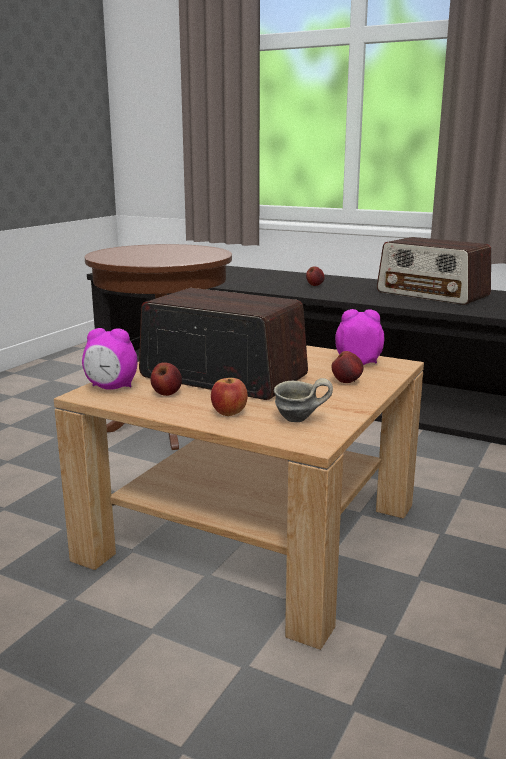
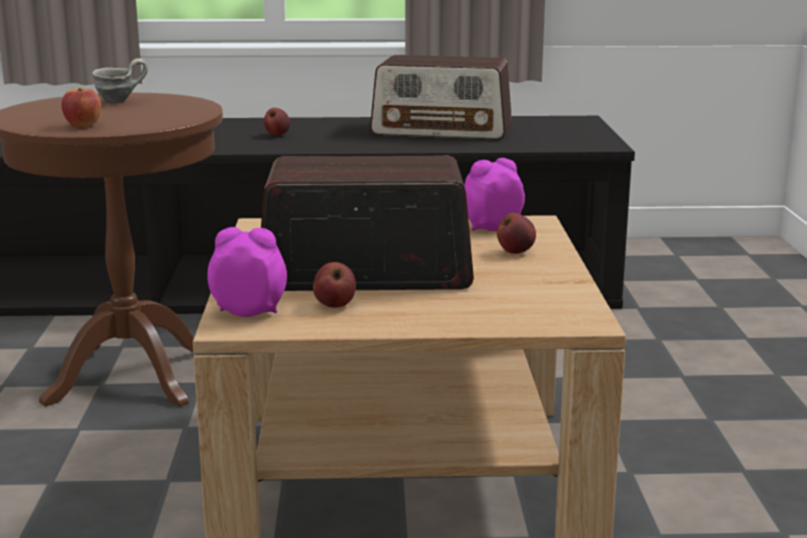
camera: 30 degrees left, 0 degrees up
(111, 388) = (249, 312): alarm clock -> alarm clock turned 150 degrees counterclockwise
(229, 413) = (449, 312): apple -> apple (83, 126)
(299, 421) = (537, 304): grey mug -> grey mug (120, 102)

